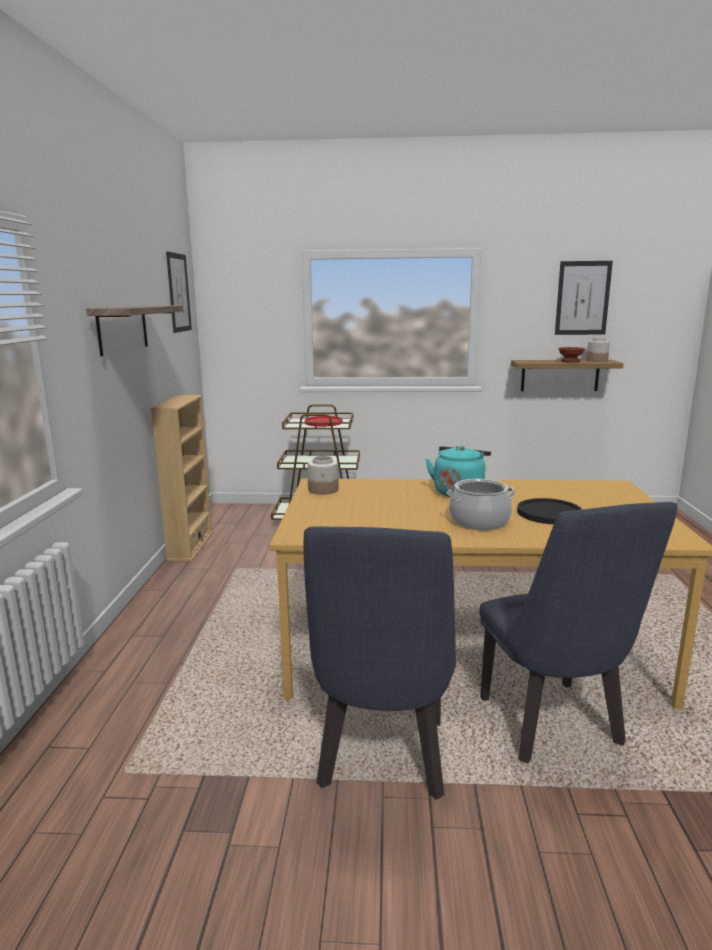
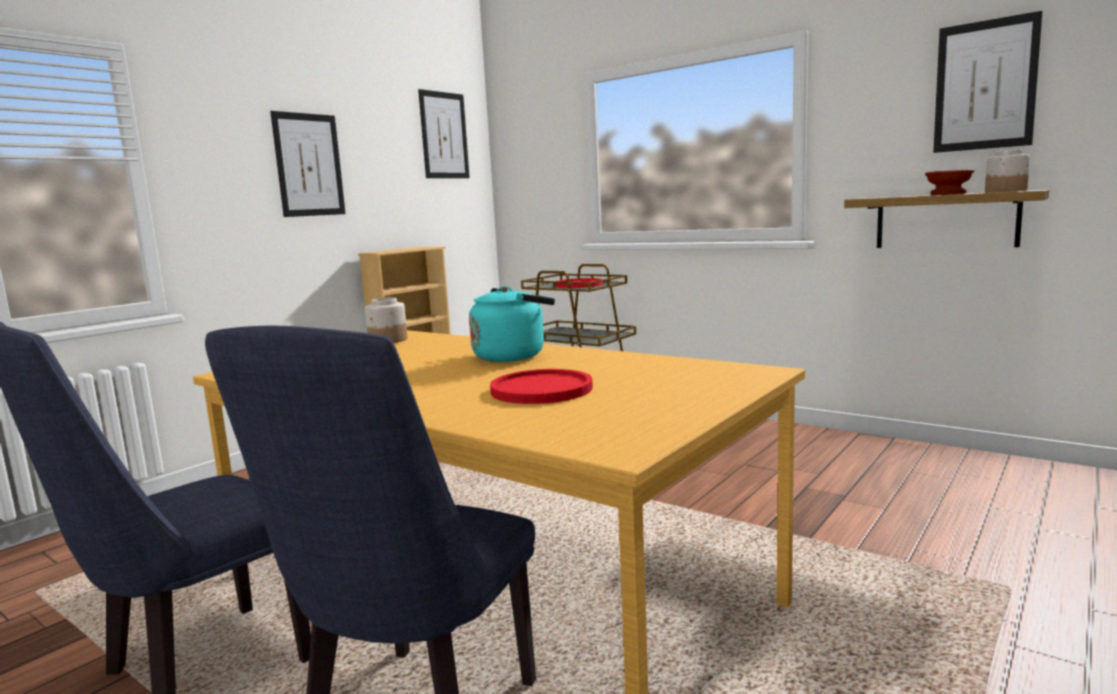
camera: 35 degrees right, 5 degrees down
(122, 329) = (309, 165): shelf -> picture
(479, 521) = (429, 385): cooking pot -> none
(549, 513) = (541, 389): black plate -> red plate

